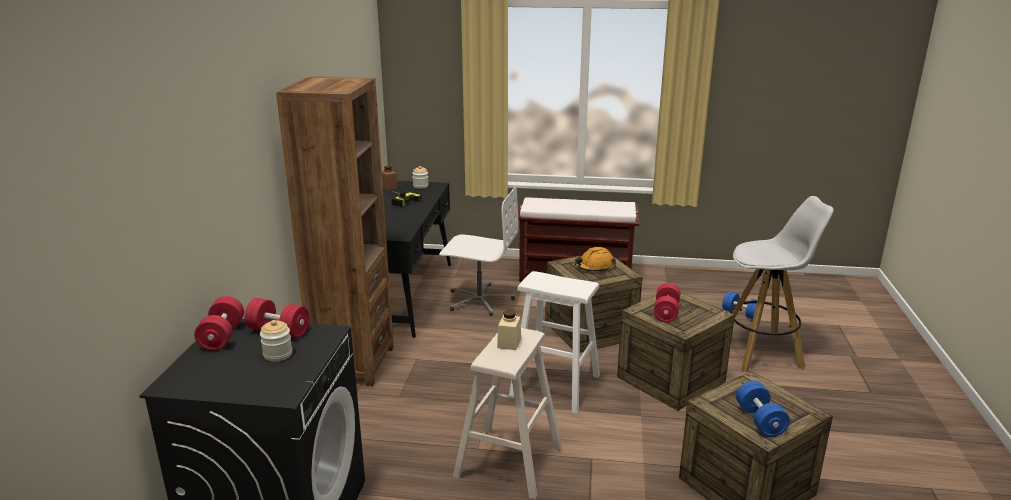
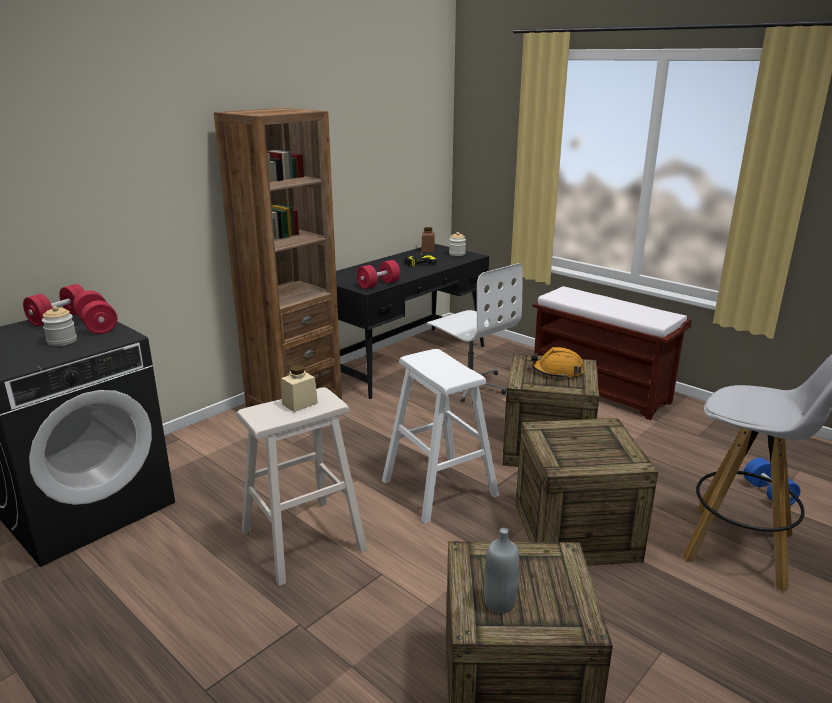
camera: 35 degrees right, 0 degrees up
(666, 312) = (569, 441): red dumbbell -> red dumbbell (378, 284)
(760, 420) = (499, 603): blue dumbbell -> grey bottle

